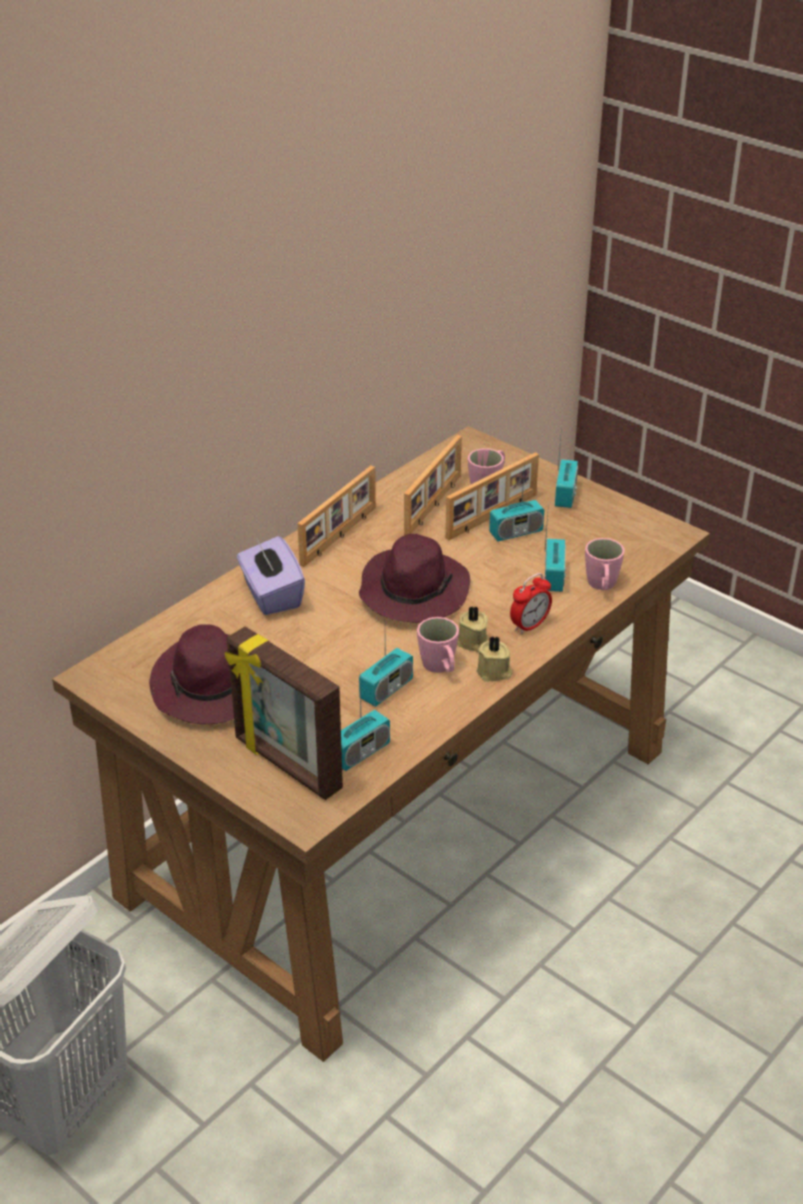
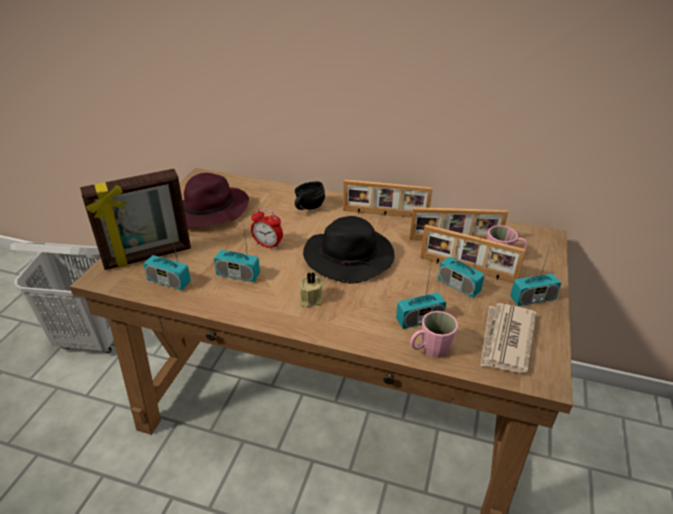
camera: 65 degrees right, 0 degrees up
(271, 595) = (307, 208): purple tissue box -> black mug
(286, 765) = (148, 257): picture frame -> picture frame turned 135 degrees counterclockwise
(413, 591) = (350, 258): purple hat -> black hat
(440, 667) = (273, 292): pink mug -> none
(494, 673) = (281, 319): beige candle -> none
(529, 626) = (348, 322): alarm clock -> alarm clock (268, 245)
(614, 535) = (506, 340): none -> newspaper

